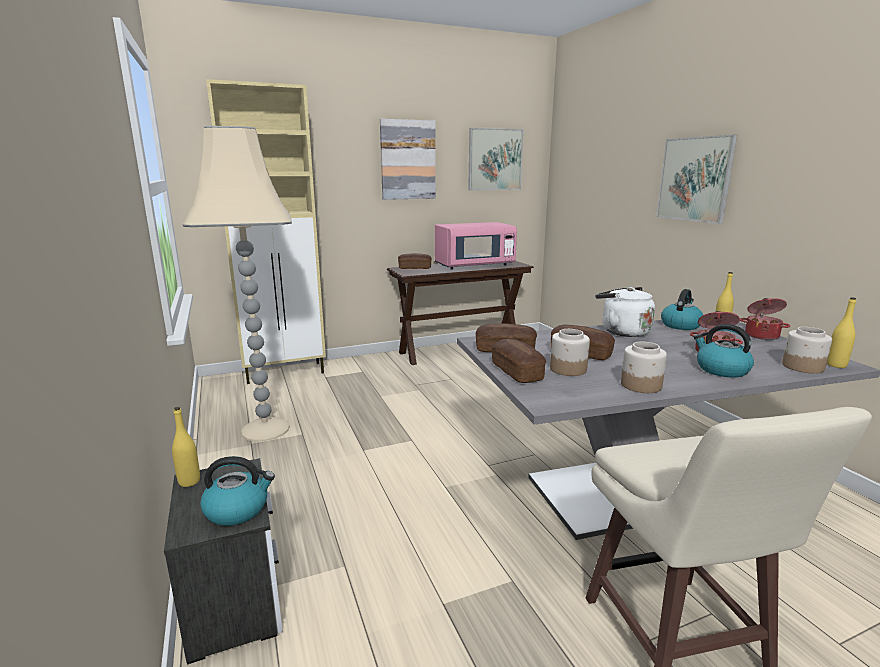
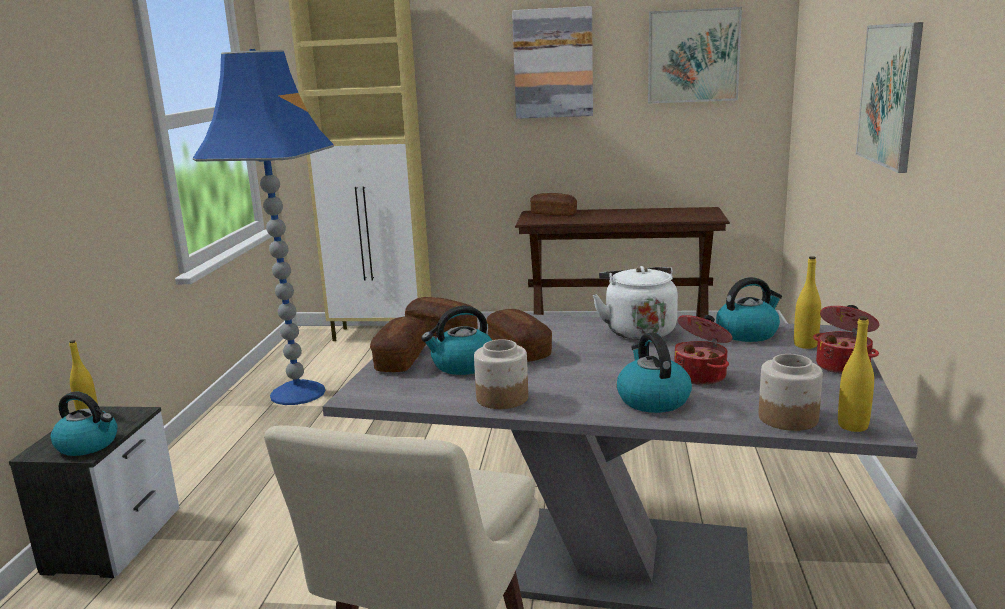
camera: 30 degrees right, 0 degrees up
(266, 429) = (299, 393): beige floor lamp -> blue floor lamp
(474, 266) = (640, 215): pink microwave -> none
(568, 369) = (462, 365): jar -> kettle

